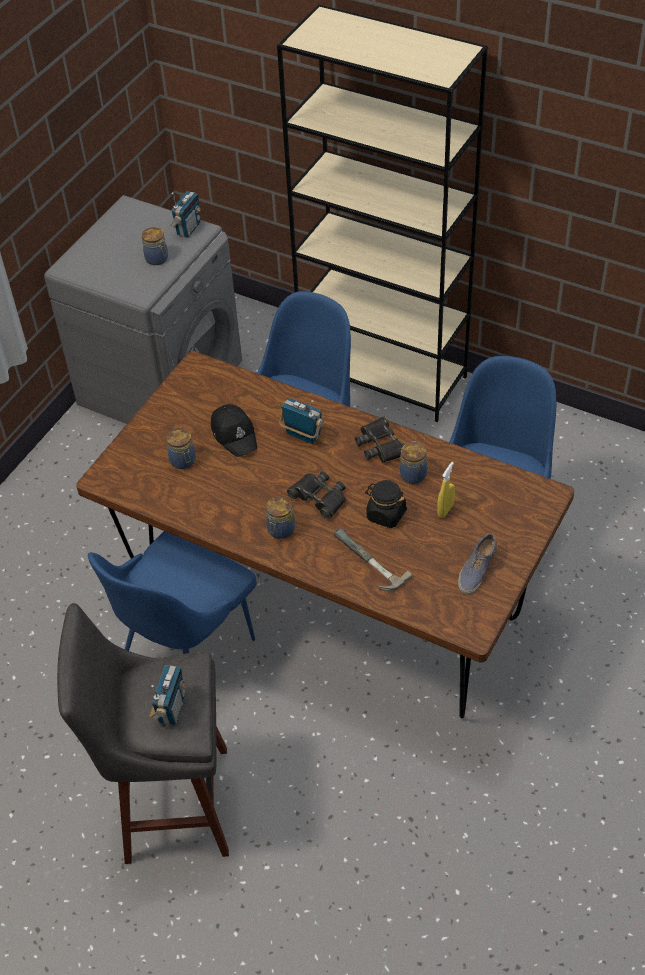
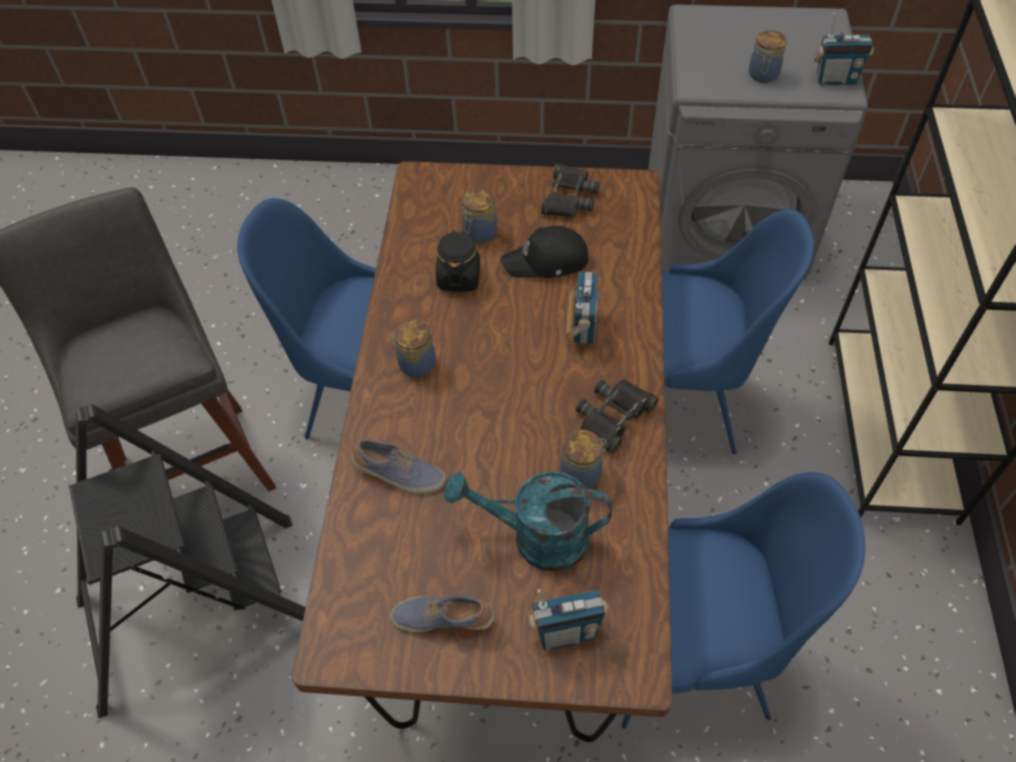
camera: 65 degrees right, 5 degrees up
(171, 709) = (111, 363): radio -> radio (566, 632)
(234, 434) = (547, 262): black cap -> black cap turned 45 degrees clockwise
(308, 830) = (196, 611): none -> black step ladder
(319, 497) = (487, 384): black binoculars -> black binoculars (568, 197)
(365, 563) = (399, 475): hammer -> shoe
(386, 514) = (493, 468): black jar -> black jar (458, 277)
(445, 510) = (536, 538): yellow spray bottle -> turquoise watering can

